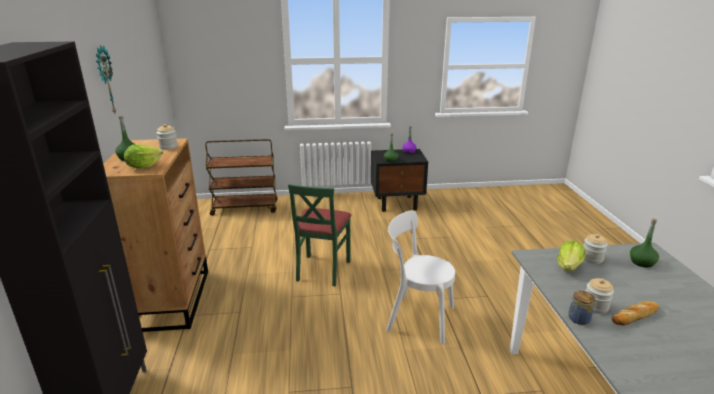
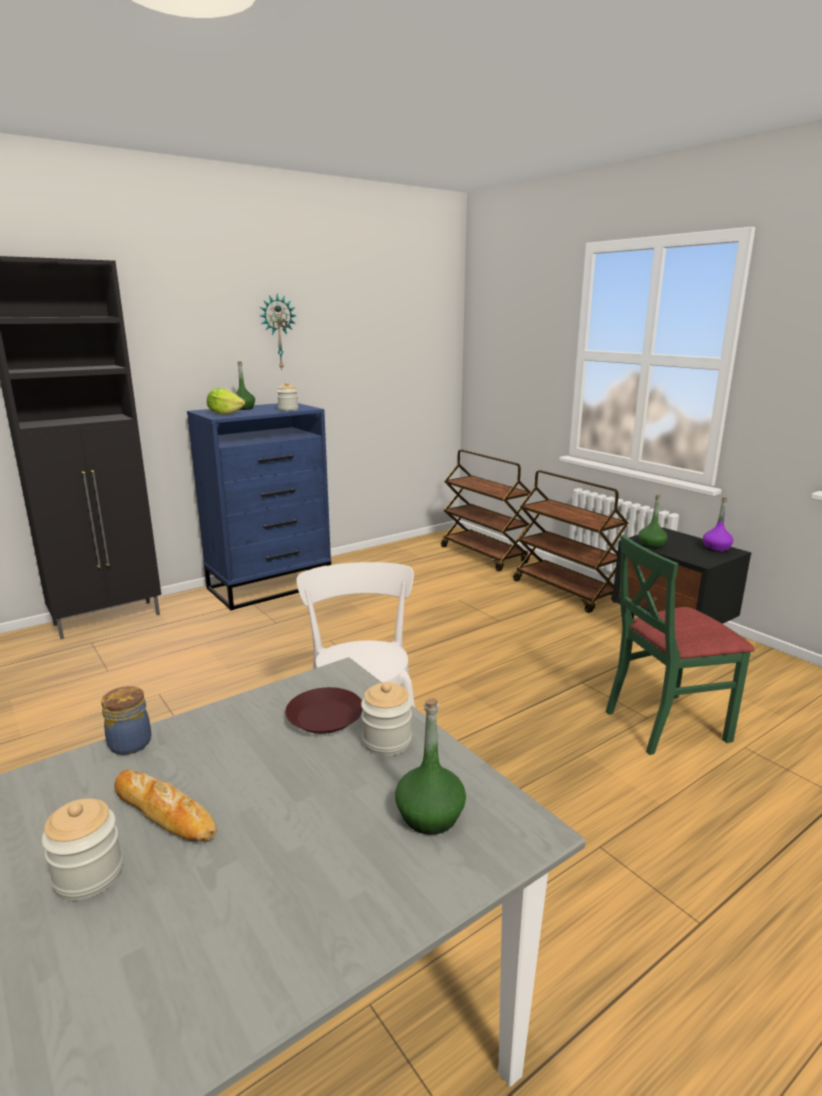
camera: 60 degrees right, 5 degrees down
(172, 299) = (271, 586): brown dresser -> blue dresser
(322, 270) = (406, 640): green chair -> green chair (665, 724)
(323, 205) = (565, 591): none -> brown cart
(569, 267) = (325, 717): lettuce -> brown plate
(595, 306) = (182, 759): jar -> jar (89, 875)

